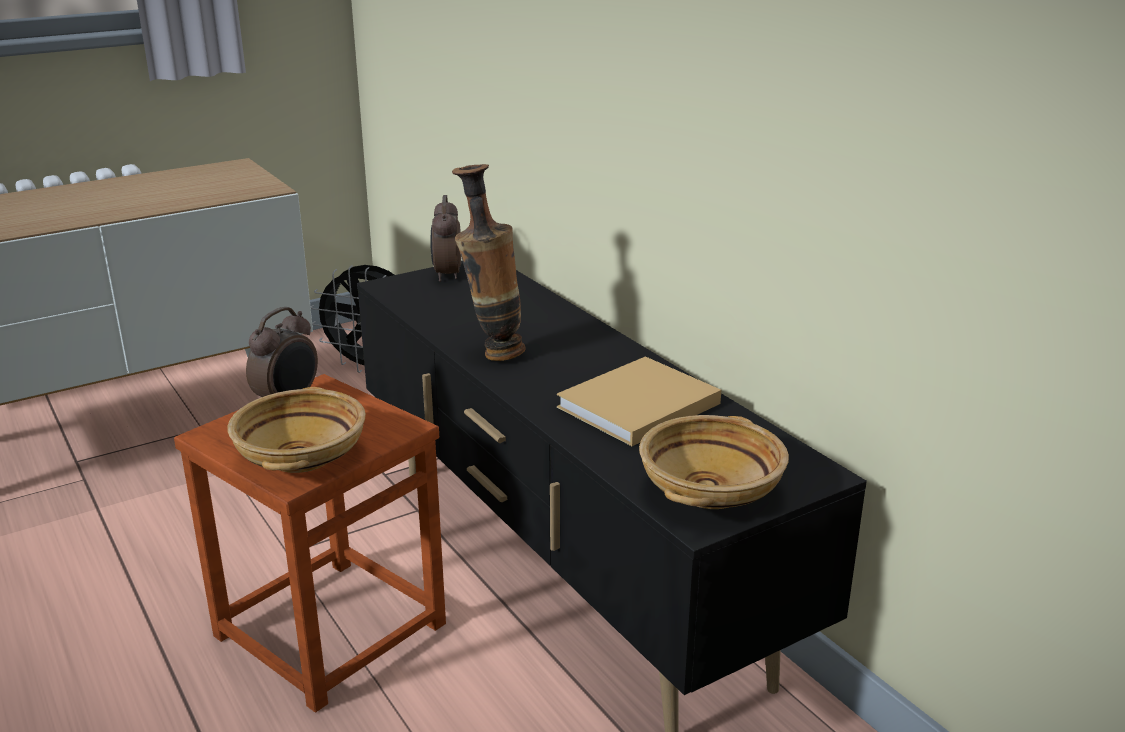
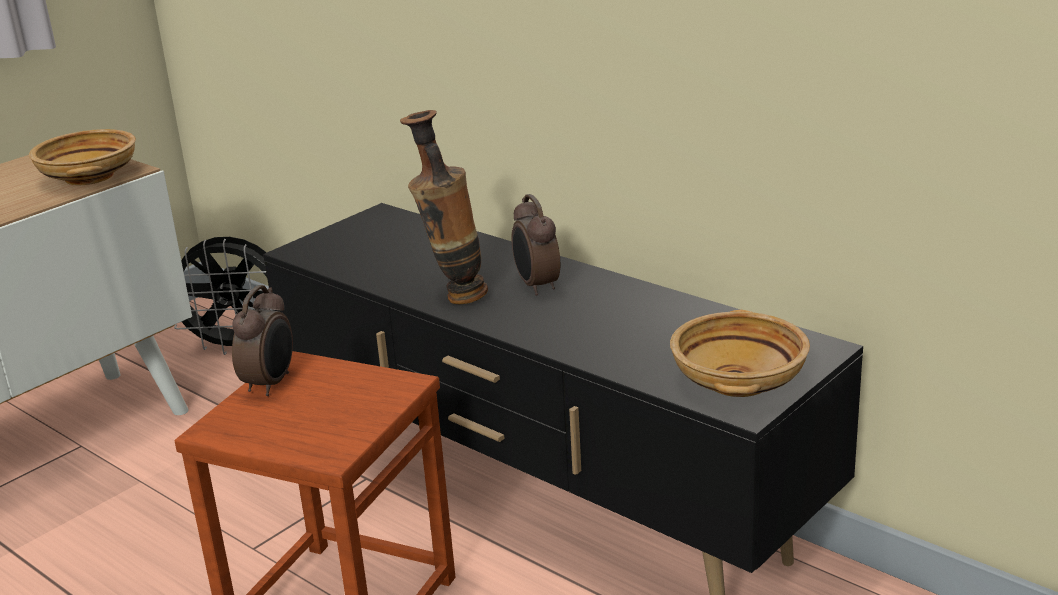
camera: 15 degrees left, 0 degrees up
(302, 457) = (324, 432): beige bowl -> beige bowl (90, 177)
(446, 275) = (352, 230): alarm clock -> alarm clock (536, 286)
(635, 407) = (623, 321): beige book -> none

